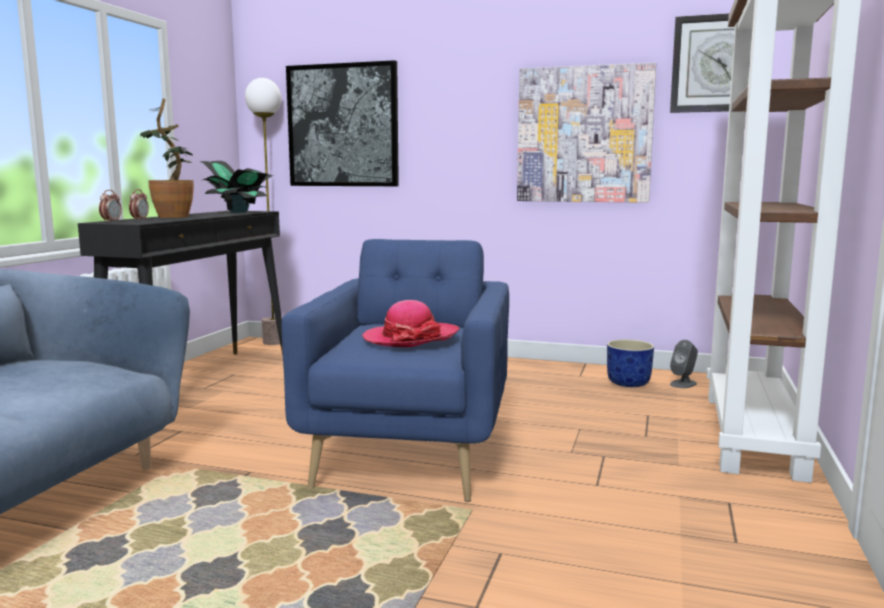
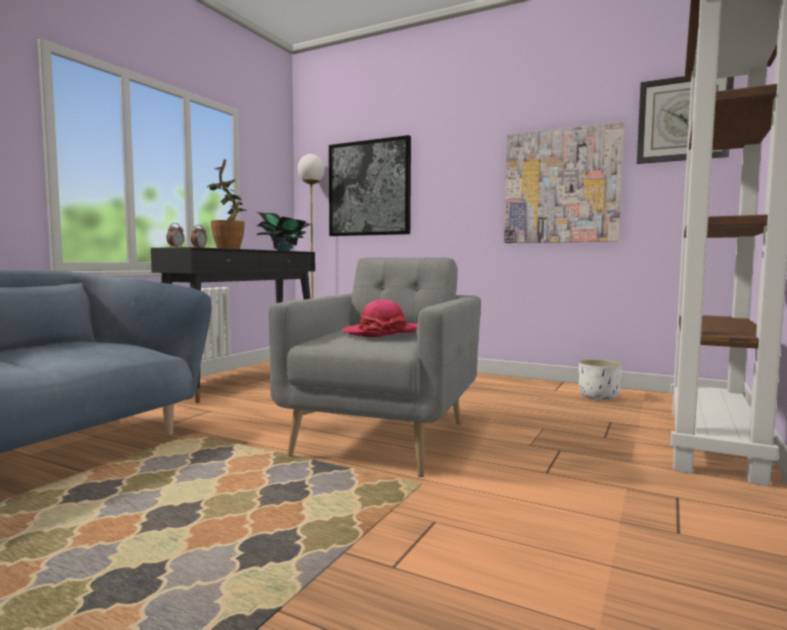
camera: 10 degrees right, 5 degrees down
(411, 451) = (387, 435): blue armchair -> grey armchair
(629, 383) = (599, 397): blue planter -> white planter
(683, 384) = (650, 400): grey speaker -> none

